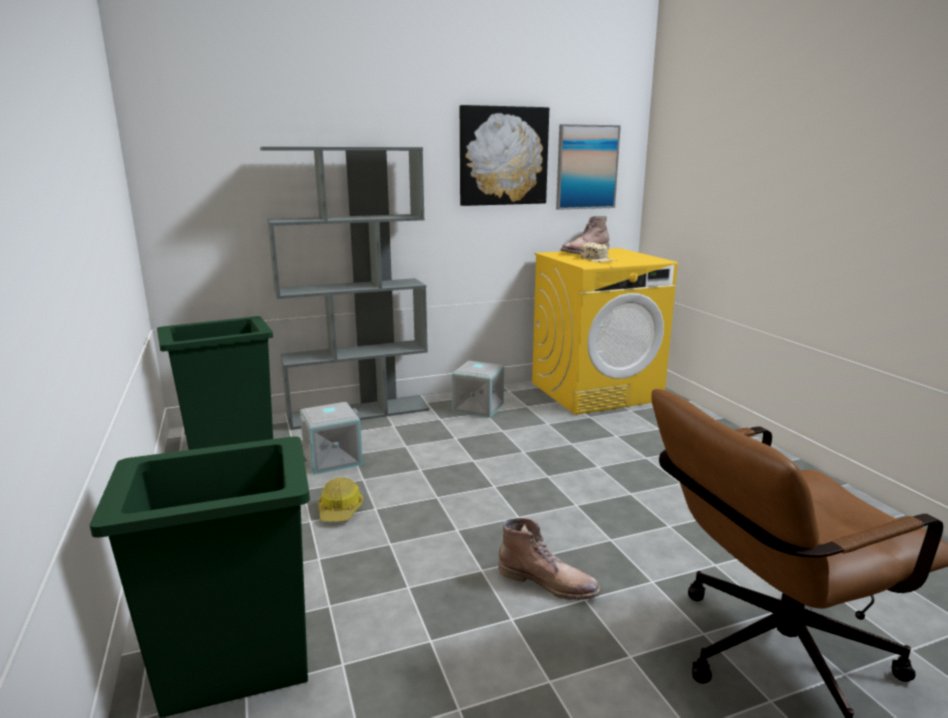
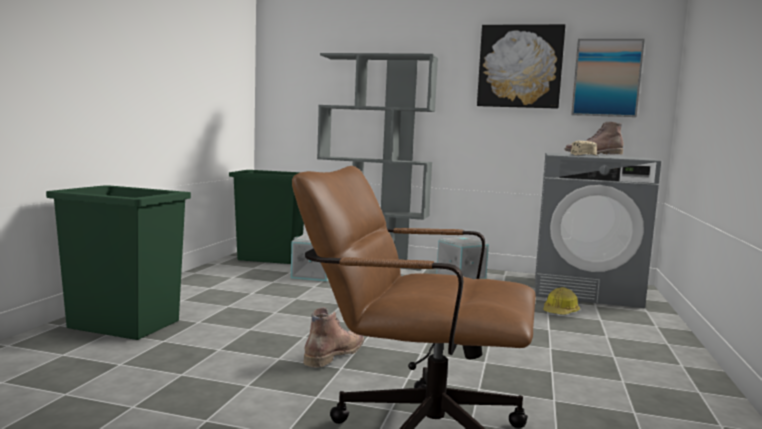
camera: 35 degrees right, 10 degrees down
(340, 510) = (276, 293): hard hat -> hard hat (560, 312)
(548, 582) = (334, 354): brown boot -> brown boot turned 120 degrees counterclockwise
(596, 391) = (585, 290): yellow washing machine -> grey washing machine

